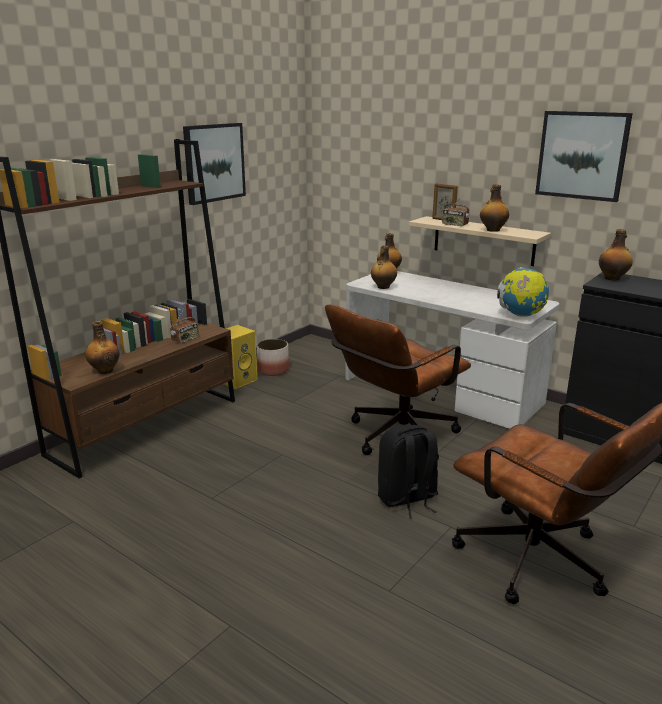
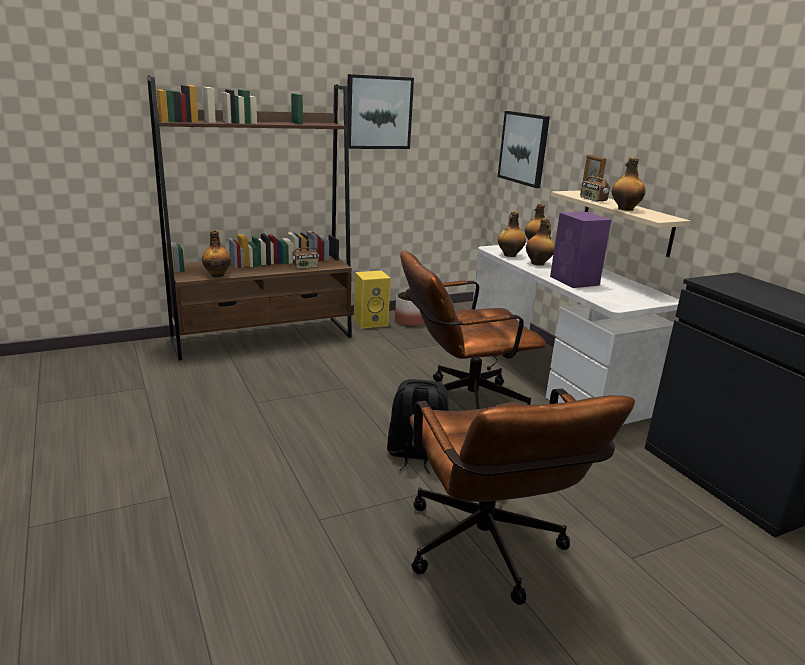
camera: 25 degrees right, 0 degrees up
(465, 301) = (575, 281): none -> purple speaker
(520, 315) = (617, 303): globe -> none
(582, 155) = (733, 131): picture -> picture (524, 148)
(612, 278) = (733, 280): bottle -> bottle (538, 263)

